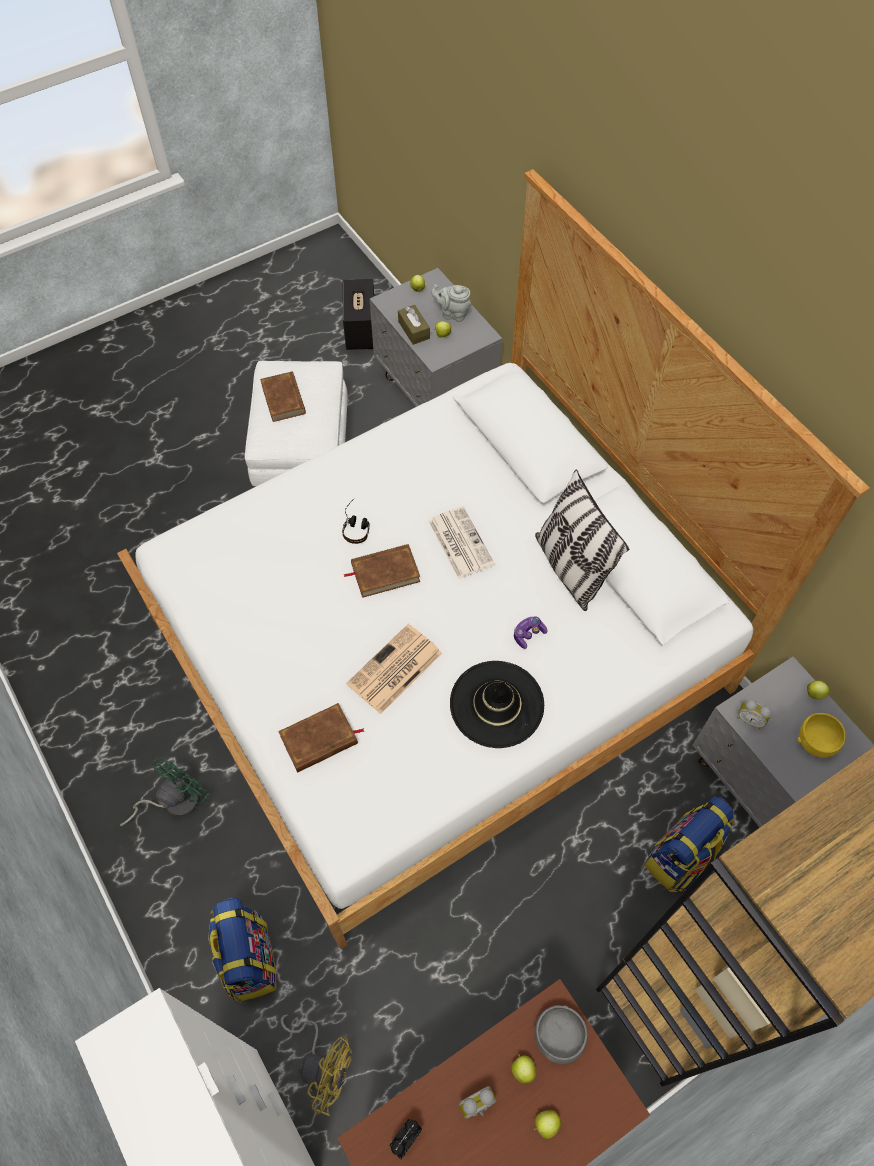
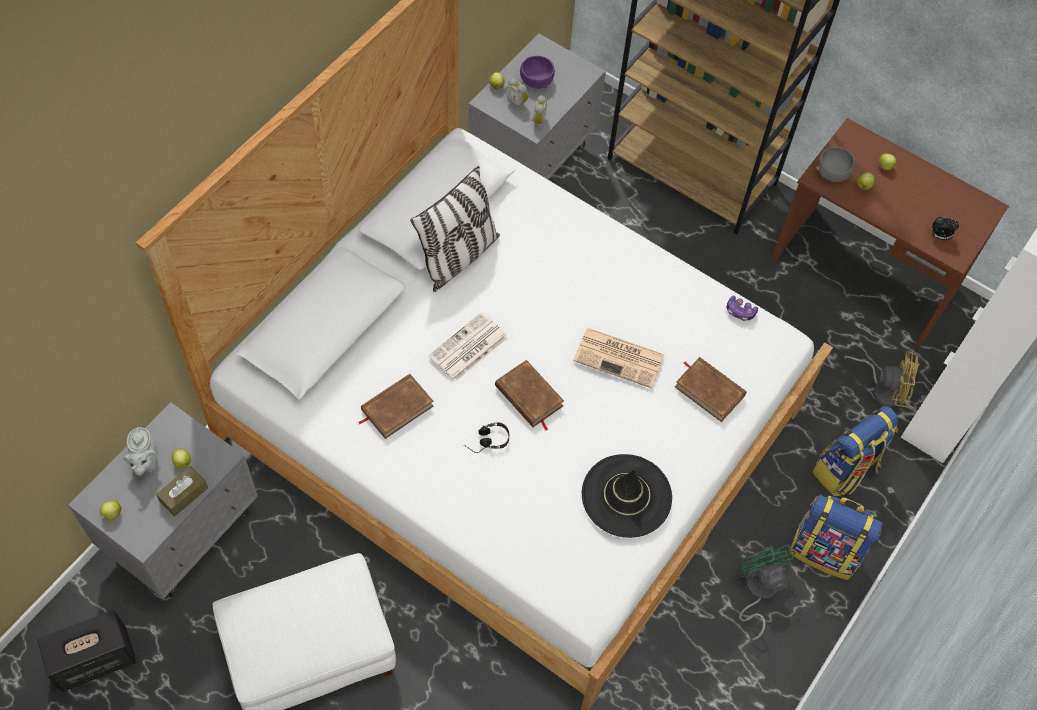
camera: 115 degrees left, 0 degrees up
(174, 801) = (757, 590): green fan -> green fan turned 60 degrees clockwise
(283, 399) = (301, 632): brown book -> brown book (396, 408)
(323, 1065) = (883, 388): yellow fan -> yellow fan turned 105 degrees clockwise
(478, 1106) = (898, 204): alarm clock -> alarm clock (517, 102)
(496, 704) = (614, 275): black hat -> black hat (626, 496)
(528, 634) = (540, 270): game controller -> game controller (740, 311)
(680, 858) = (614, 202): backpack -> backpack (825, 551)
(816, 741) = (536, 80): yellow bowl -> purple bowl

